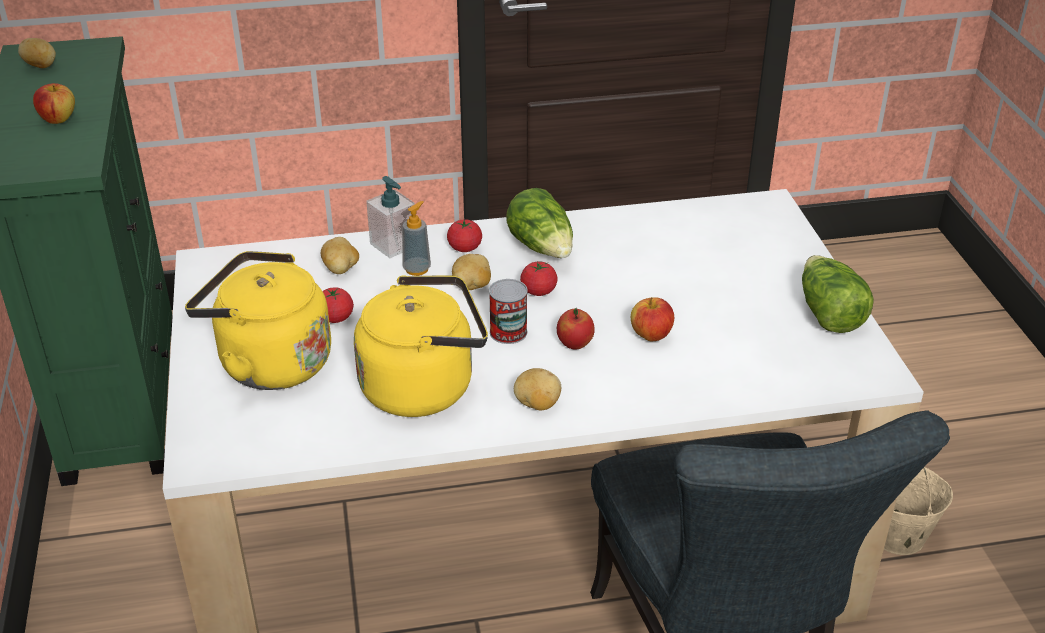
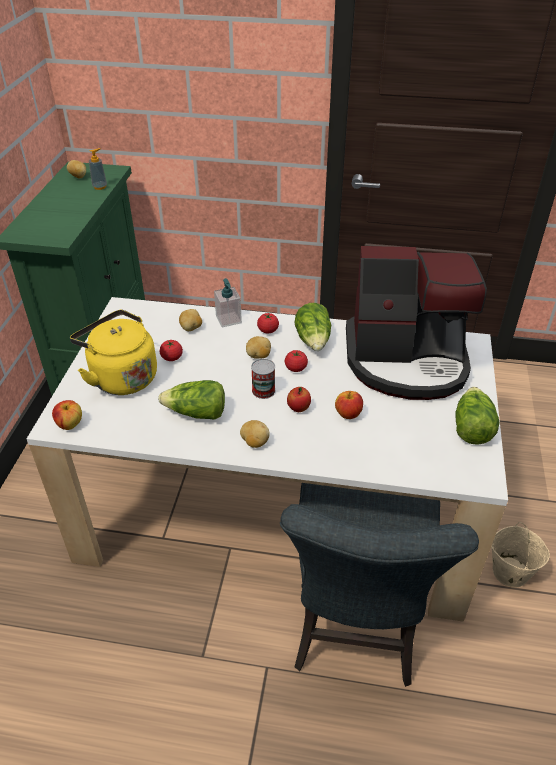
camera: 20 degrees right, 5 degrees up
(58, 119) = (68, 210): apple -> apple (70, 424)
(417, 269) = (233, 337): soap dispenser -> soap dispenser (100, 187)
(424, 386) = (196, 413): yellow kettle -> lettuce
(693, 247) = (407, 361): none -> coffee machine

